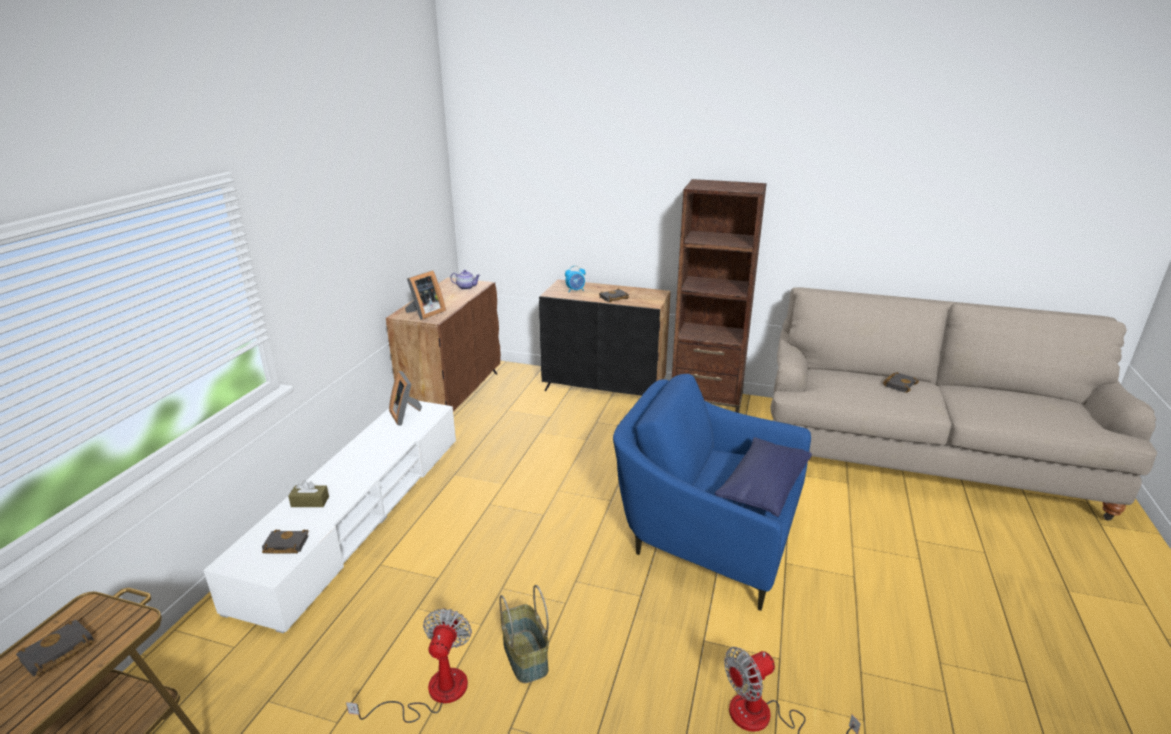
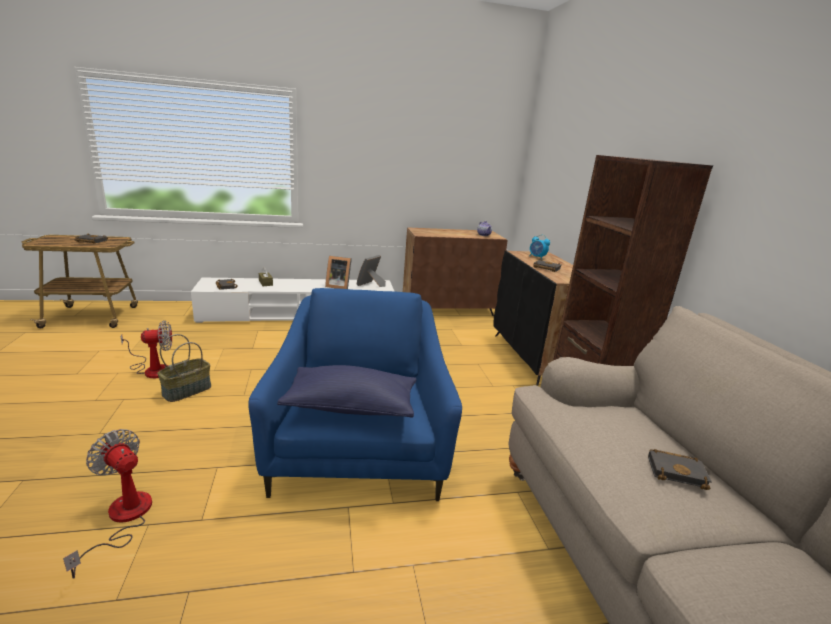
camera: 60 degrees right, 5 degrees down
(425, 313) = (426, 232): picture frame -> picture frame (338, 286)

